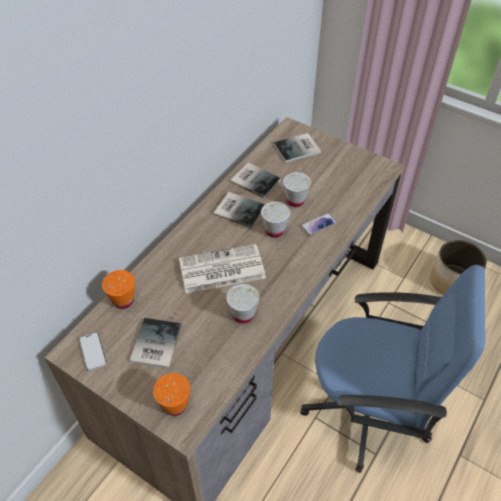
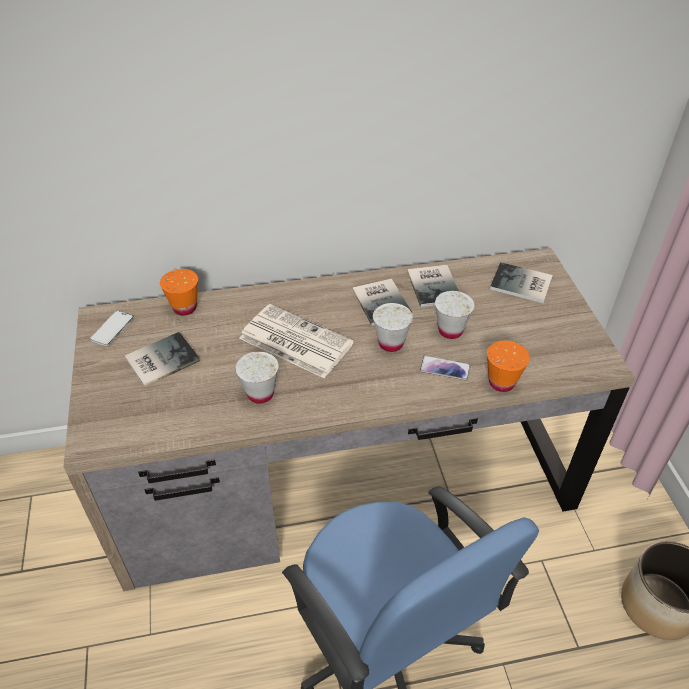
camera: 45 degrees right, 5 degrees down
(175, 405) = (109, 420): orange cup -> orange cup (501, 382)

